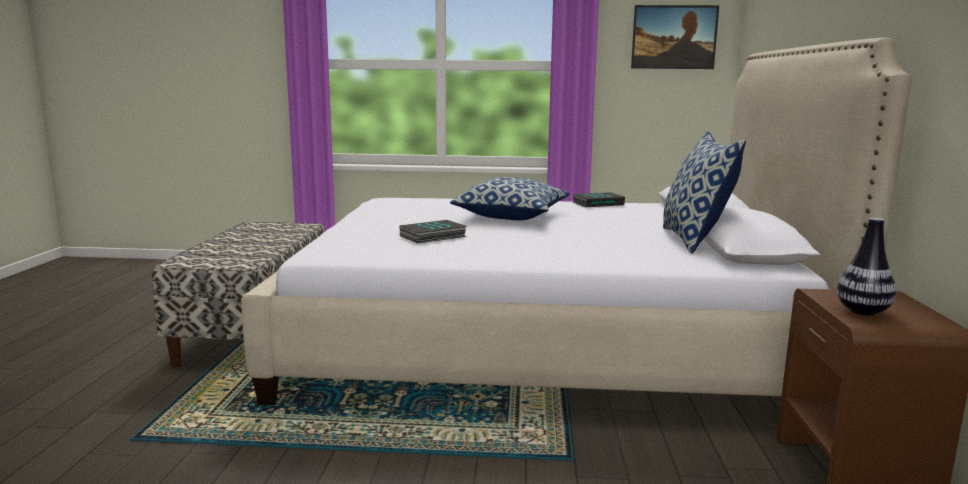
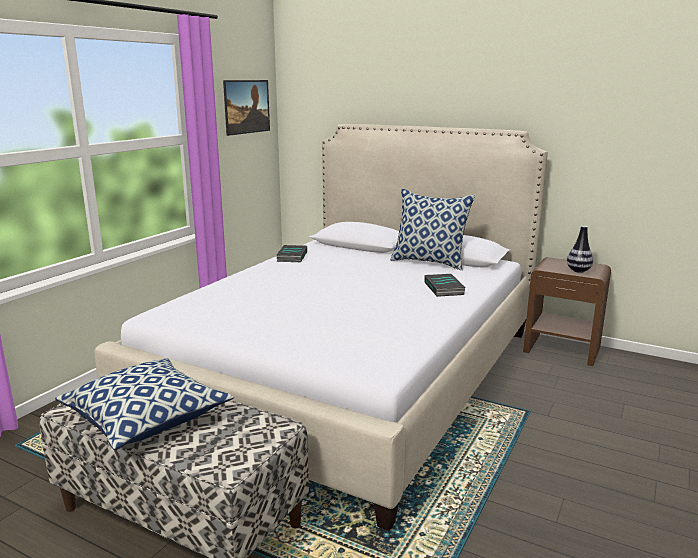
camera: 65 degrees left, 5 degrees up
(432, 236) = (356, 322): book -> book (445, 288)
(512, 216) = (308, 286): pillow -> pillow (147, 418)

